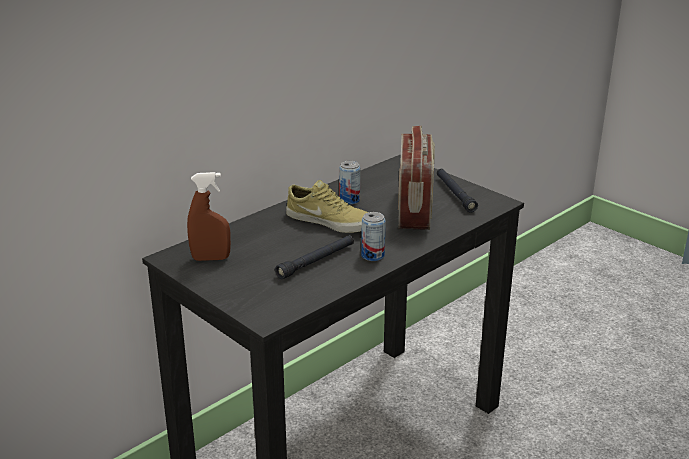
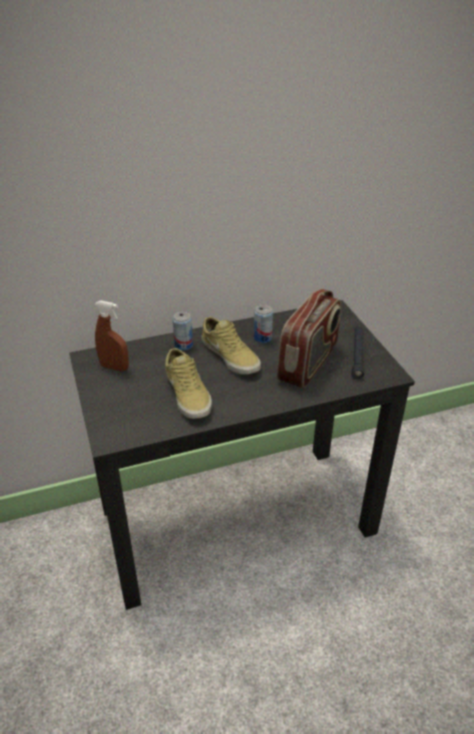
camera: 25 degrees right, 10 degrees up
(316, 261) = (189, 394): black flashlight -> beige shoe
(372, 256) = (237, 401): can -> can (183, 345)

